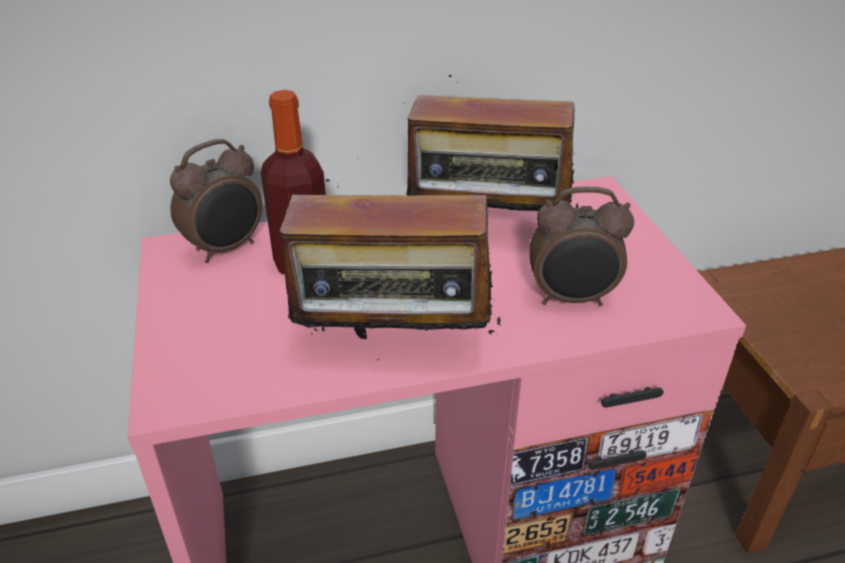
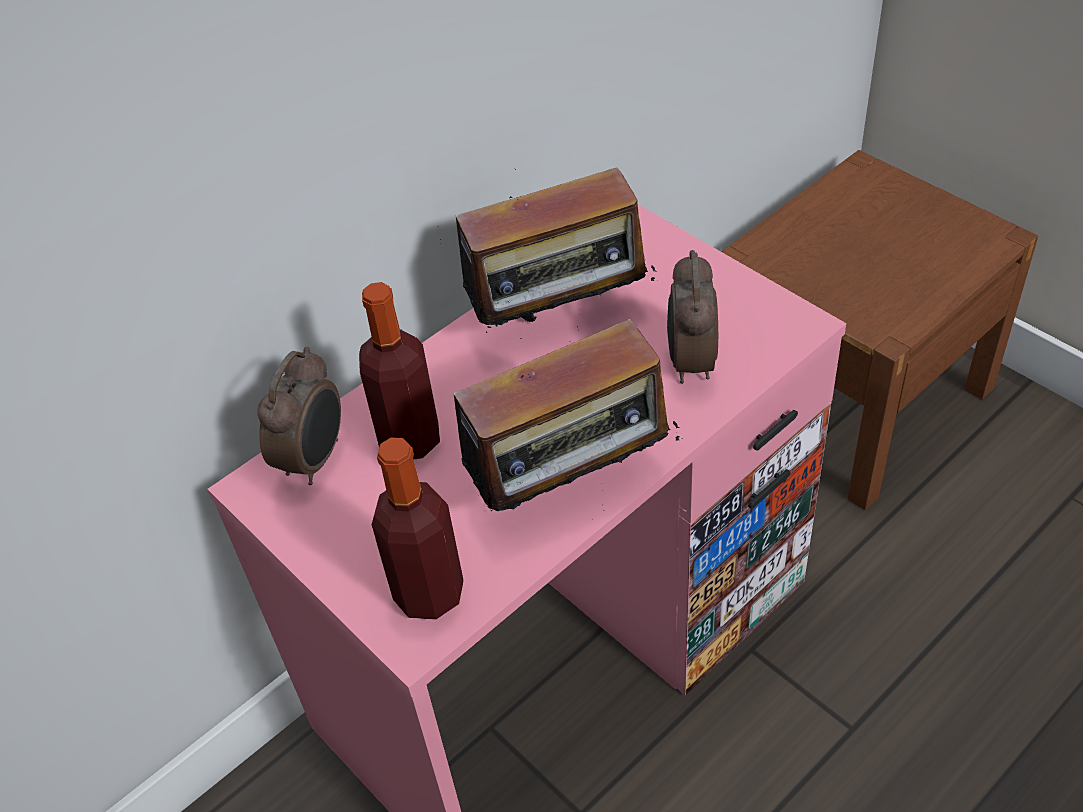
camera: 25 degrees left, 10 degrees up
(211, 373) = (429, 593): none -> bottle
(572, 299) = (690, 363): alarm clock -> alarm clock turned 120 degrees clockwise

